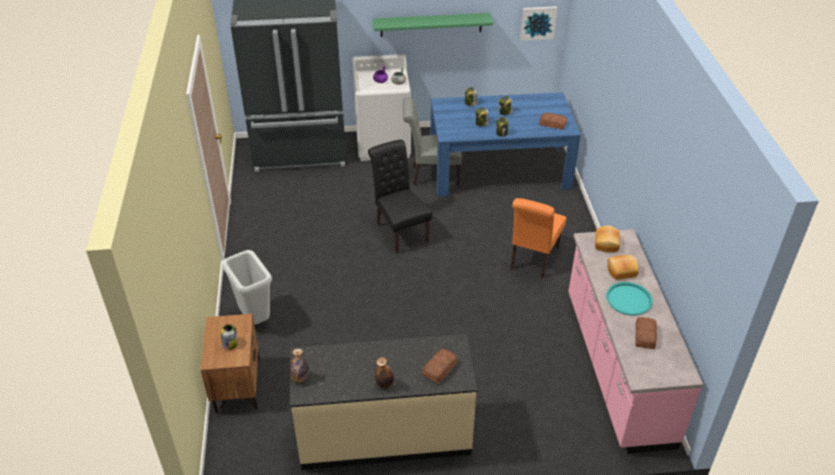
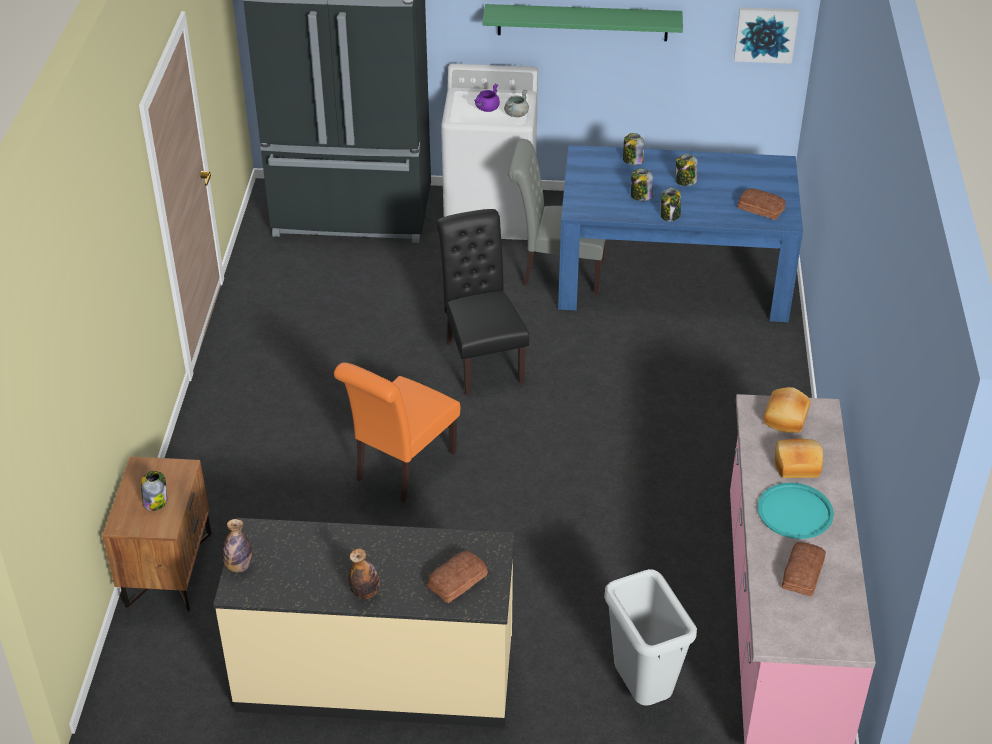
camera: 10 degrees right, 0 degrees up
(254, 319) = (218, 471): grey trash can -> grey trash can (640, 691)
(533, 260) = (688, 432): orange chair -> orange chair (401, 469)

